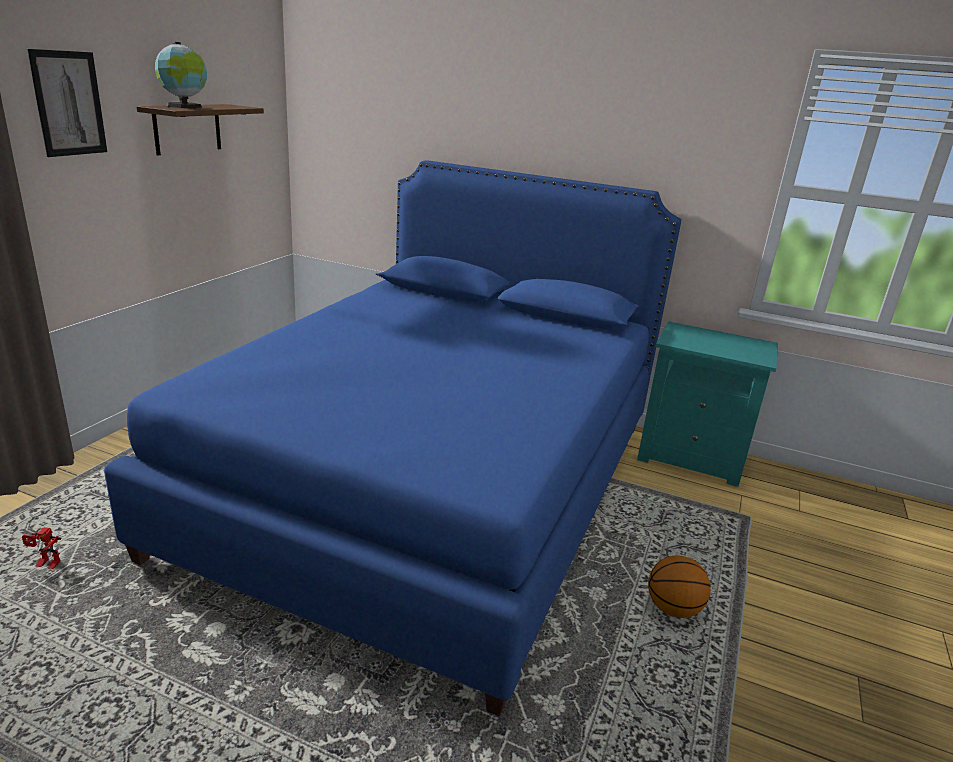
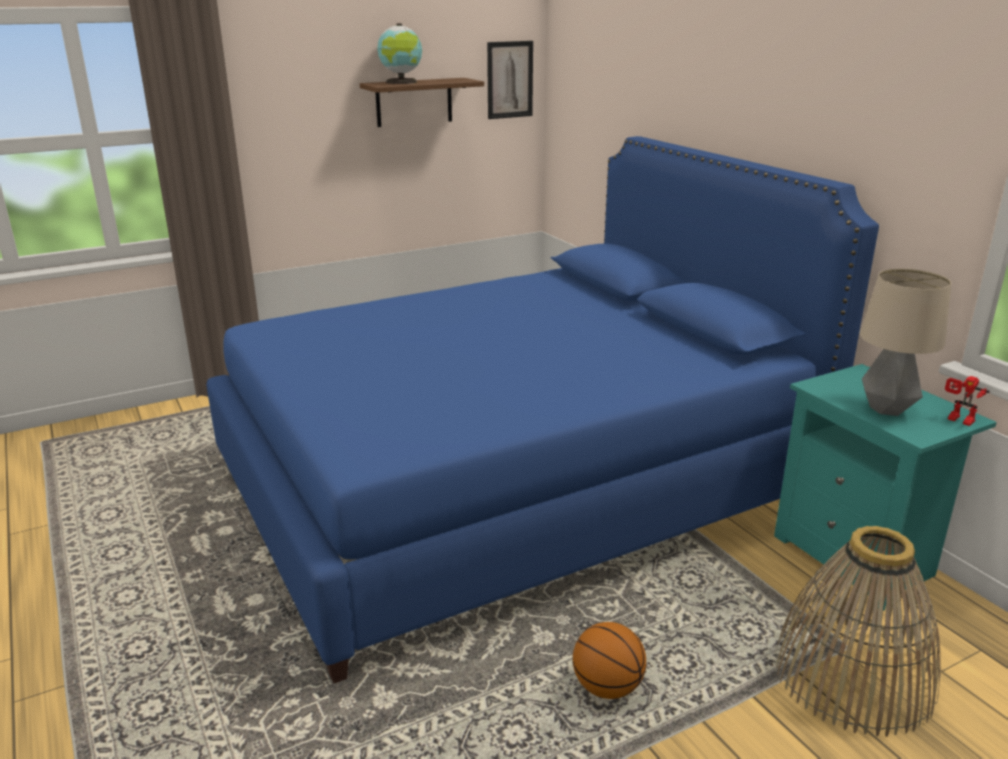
camera: 40 degrees right, 0 degrees up
(45, 566) = (180, 451): toy robot -> toy robot (958, 420)
(69, 103) = (293, 83): picture -> picture (509, 80)
(725, 347) = (887, 409): none -> table lamp
(771, 533) = (853, 676): none -> basket

